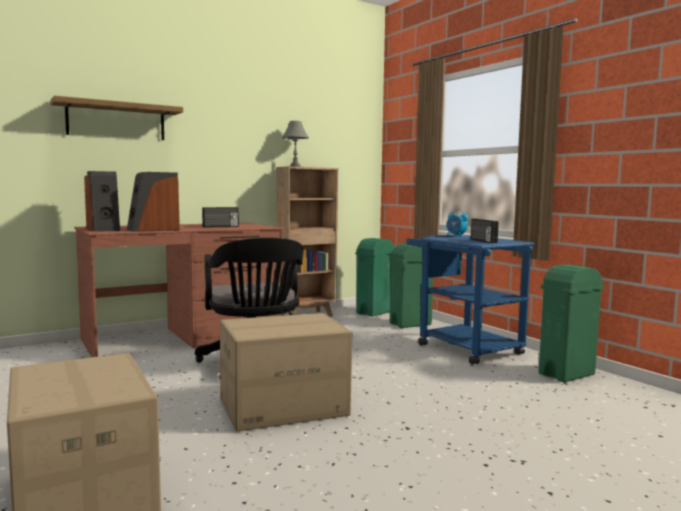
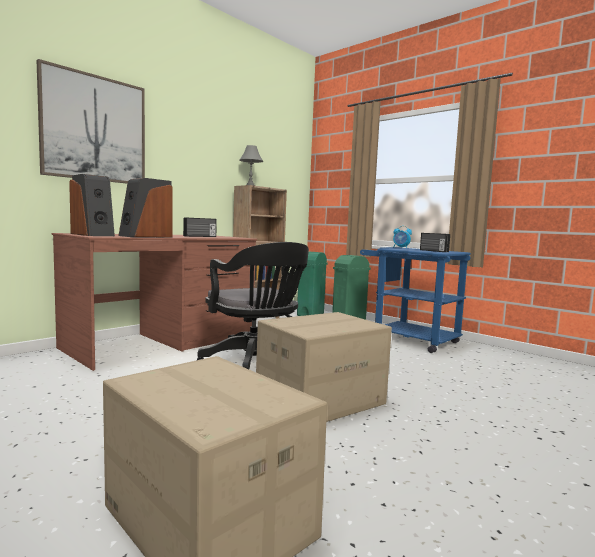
camera: 15 degrees left, 0 degrees up
(116, 121) = (94, 128): shelf -> picture
(567, 374) = (506, 357): green trash can -> none

